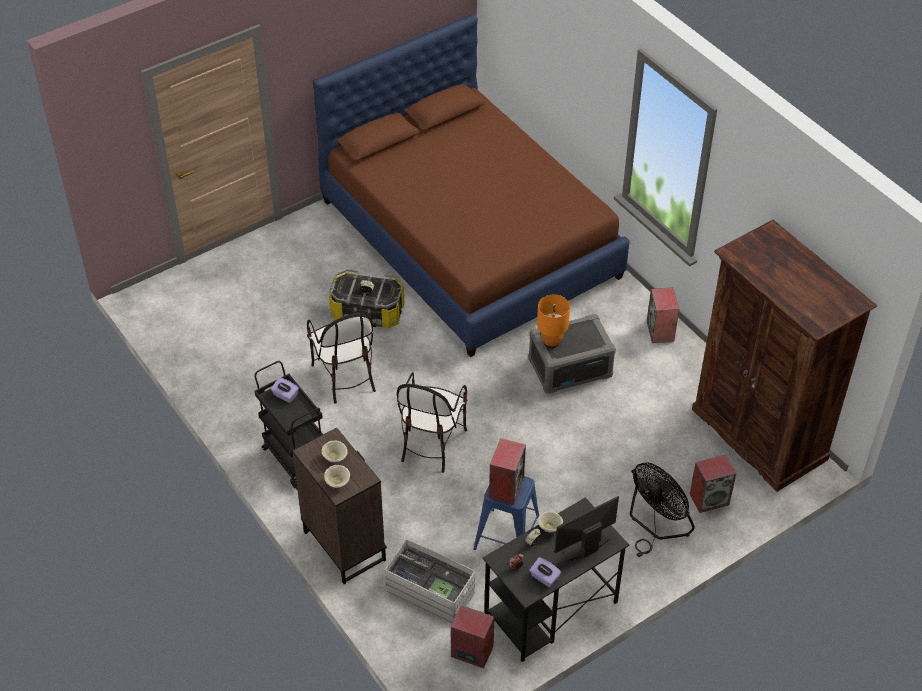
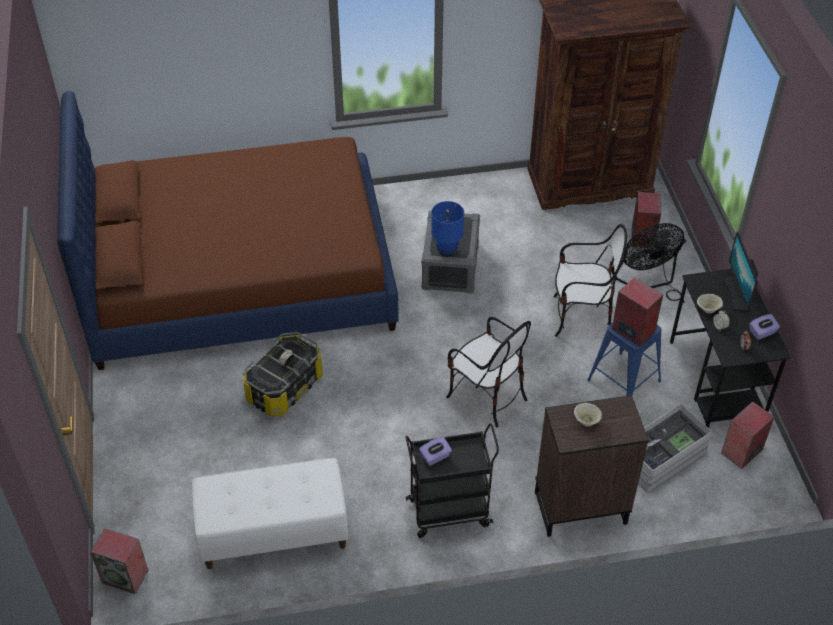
camera: 65 degrees left, 0 degrees up
(225, 360) = (273, 533): none -> white bench
(338, 482) = (619, 429): beige bowl -> none
(344, 376) = (360, 435): chair -> chair (582, 317)
(551, 342) = (446, 251): orange table lamp -> blue table lamp
(660, 331) = (444, 194): speaker -> speaker (126, 576)

